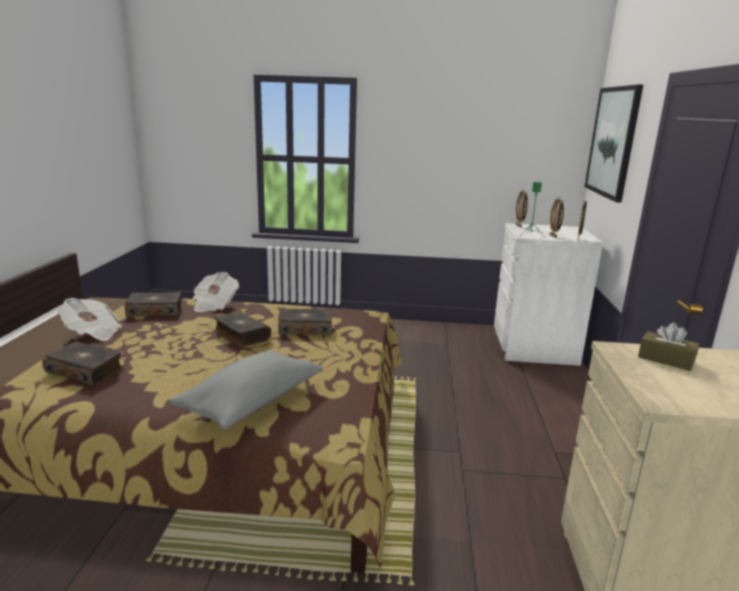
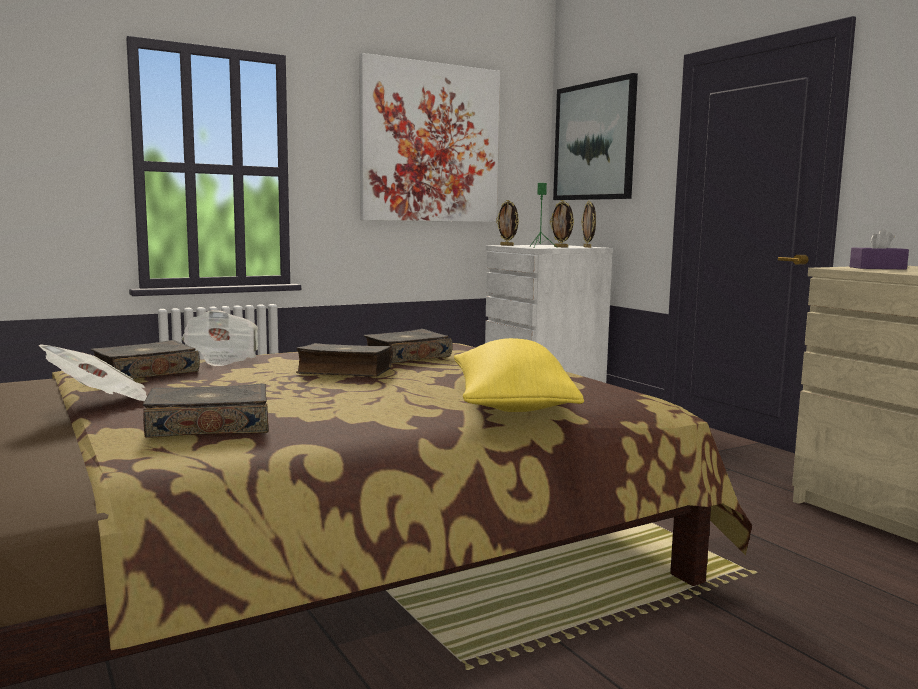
camera: 35 degrees left, 10 degrees down
(251, 402) = (510, 405): grey pillow -> yellow pillow
(471, 138) = (430, 143): none -> picture
(665, 359) = (877, 268): brown tissue box -> purple tissue box

